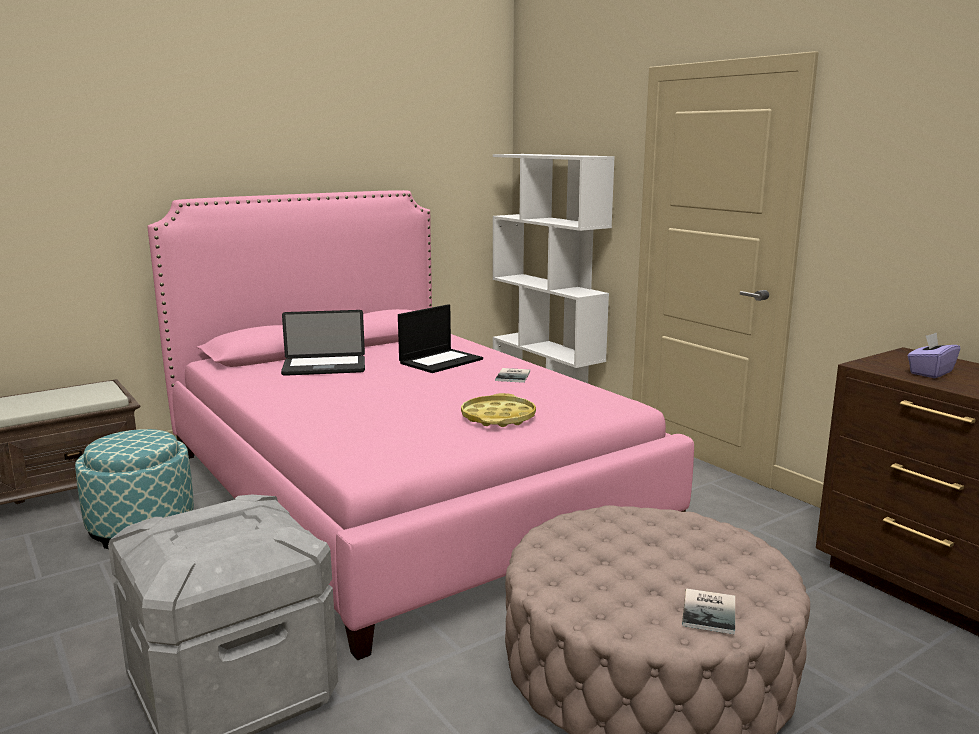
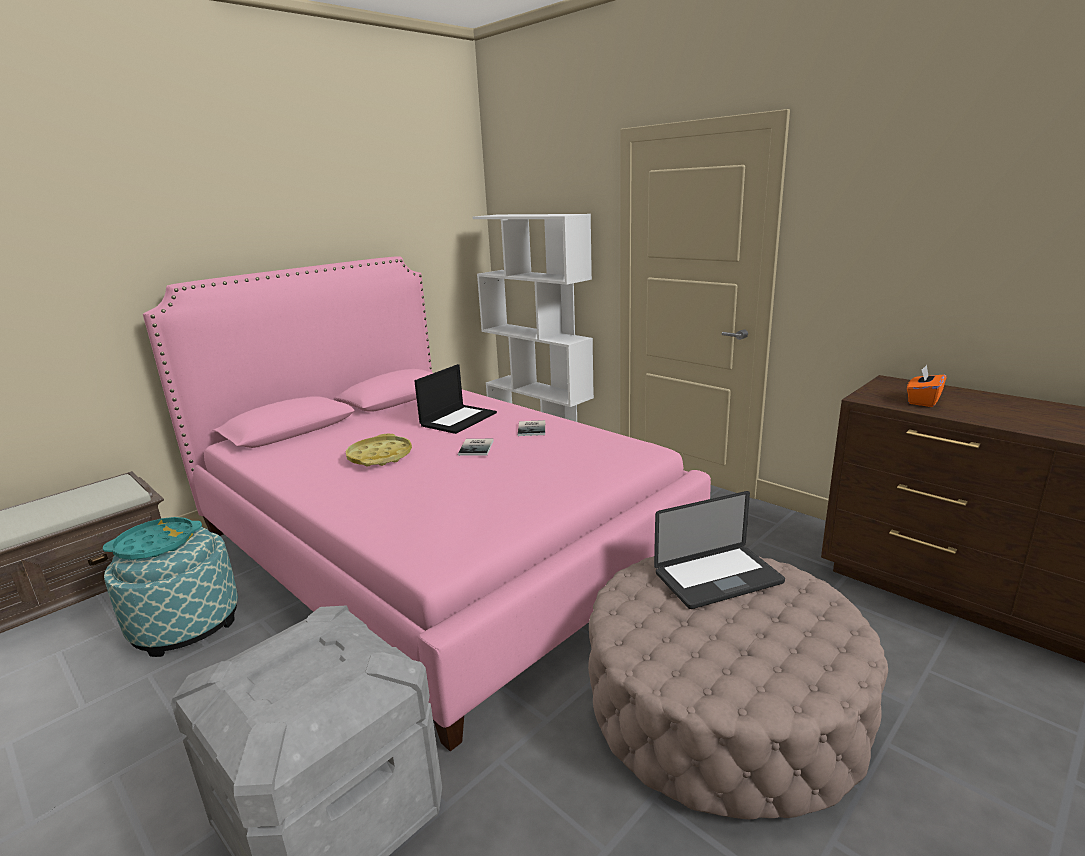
camera: 10 degrees left, 5 degrees up
(125, 441) = (156, 544): none -> turquoise tray
(324, 367) = (348, 438): laptop -> laptop (718, 578)
(498, 417) = (538, 478): yellow tray -> yellow tray (380, 456)
(711, 611) = (808, 669): book -> book (477, 447)
(930, 372) = (923, 401): purple tissue box -> orange tissue box

